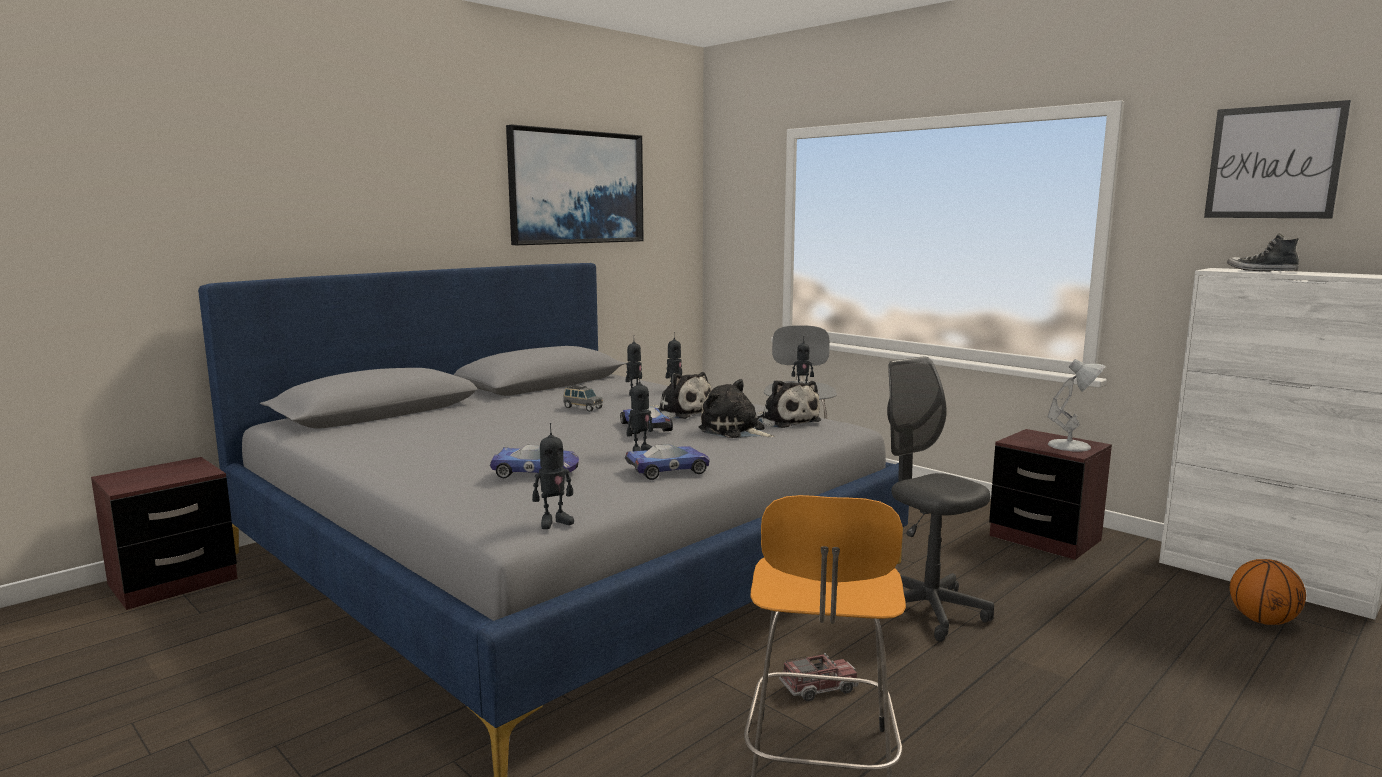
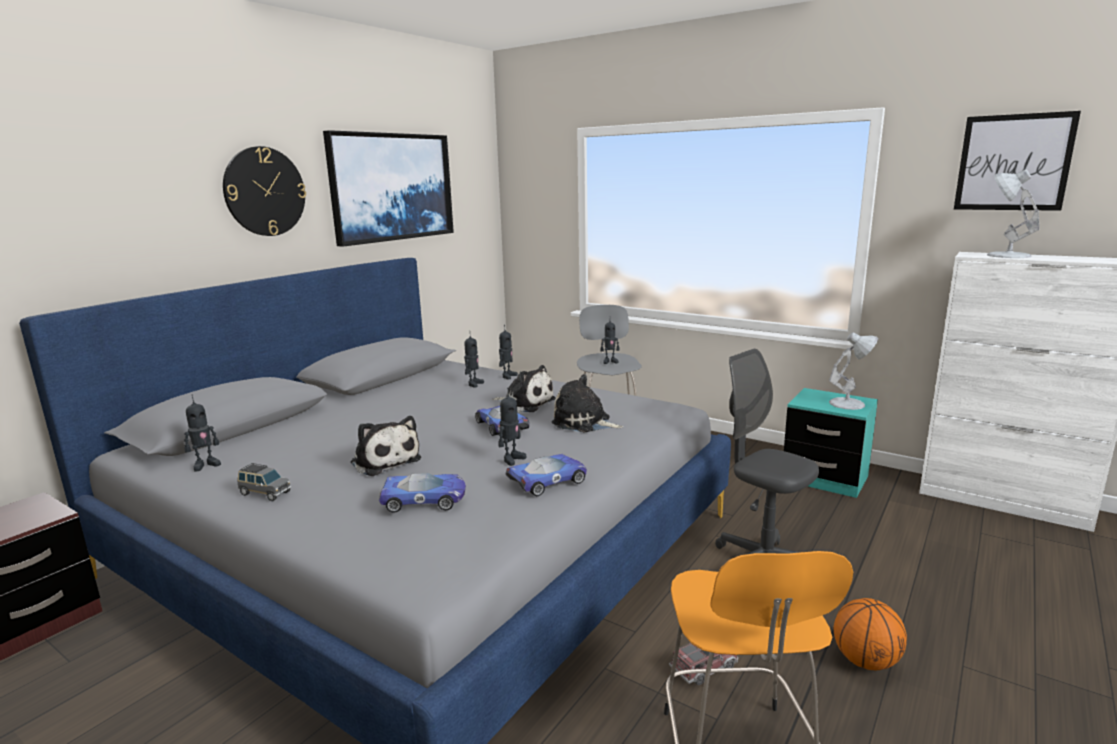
camera: 10 degrees left, 5 degrees up
(440, 183) = (264, 191): none -> wall clock
(554, 522) = (466, 567): toy robot -> toy robot (206, 465)
(582, 408) = (432, 405): grey toy car -> grey toy car (265, 493)
(786, 421) = (623, 406): plush toy -> plush toy (384, 461)
(1044, 538) = (825, 478): brown nightstand -> turquoise nightstand
(1260, 270) = (1006, 255): shoe -> white table lamp
(1262, 621) = (1017, 543): basketball -> basketball (865, 661)

